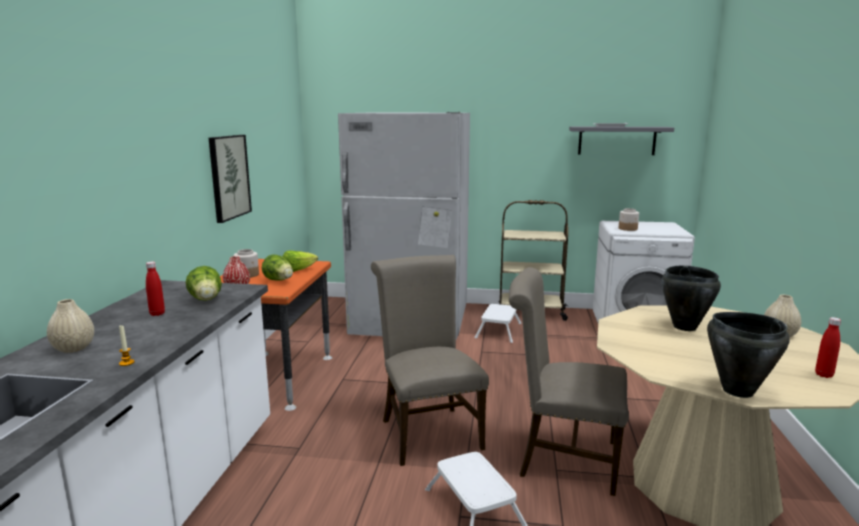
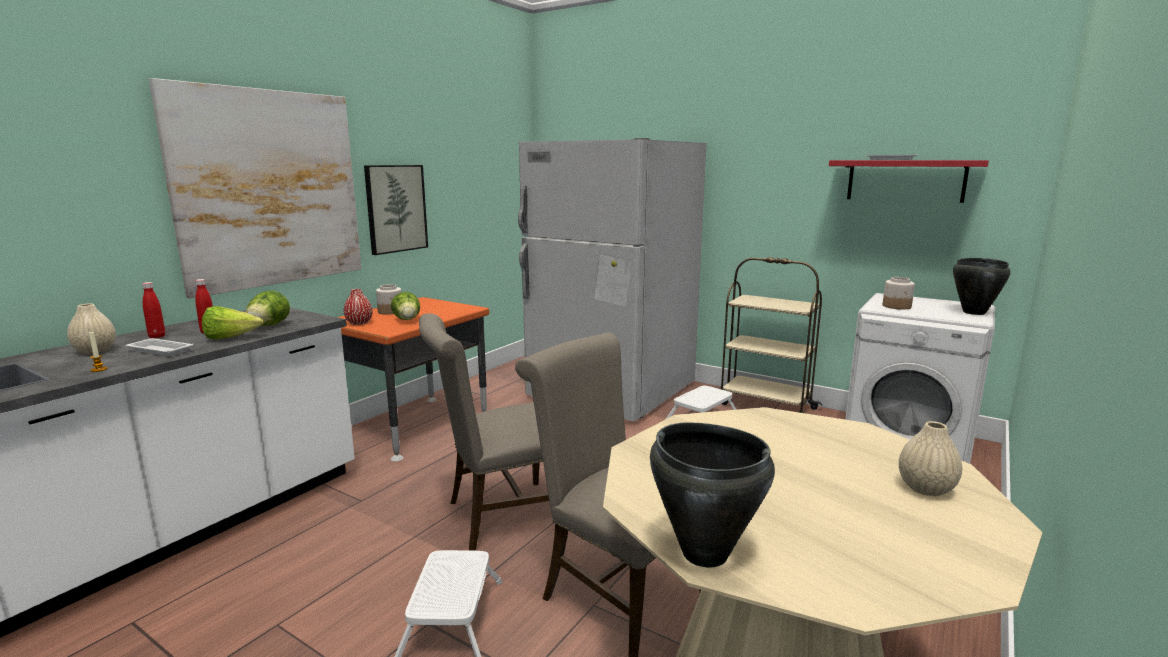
camera: 25 degrees right, 0 degrees up
(147, 337) = (159, 350): none -> white tray
(151, 166) = (269, 189): none -> picture
(298, 270) = (441, 313): lettuce -> lettuce (231, 338)
(428, 431) = (499, 516): beige chair -> beige chair turned 120 degrees counterclockwise
(616, 140) = (905, 180): grey shelf -> red shelf
(684, 327) = (780, 447): black cooking pot -> black cooking pot (973, 312)
(824, 375) = (902, 568): red bottle -> red bottle (157, 336)

